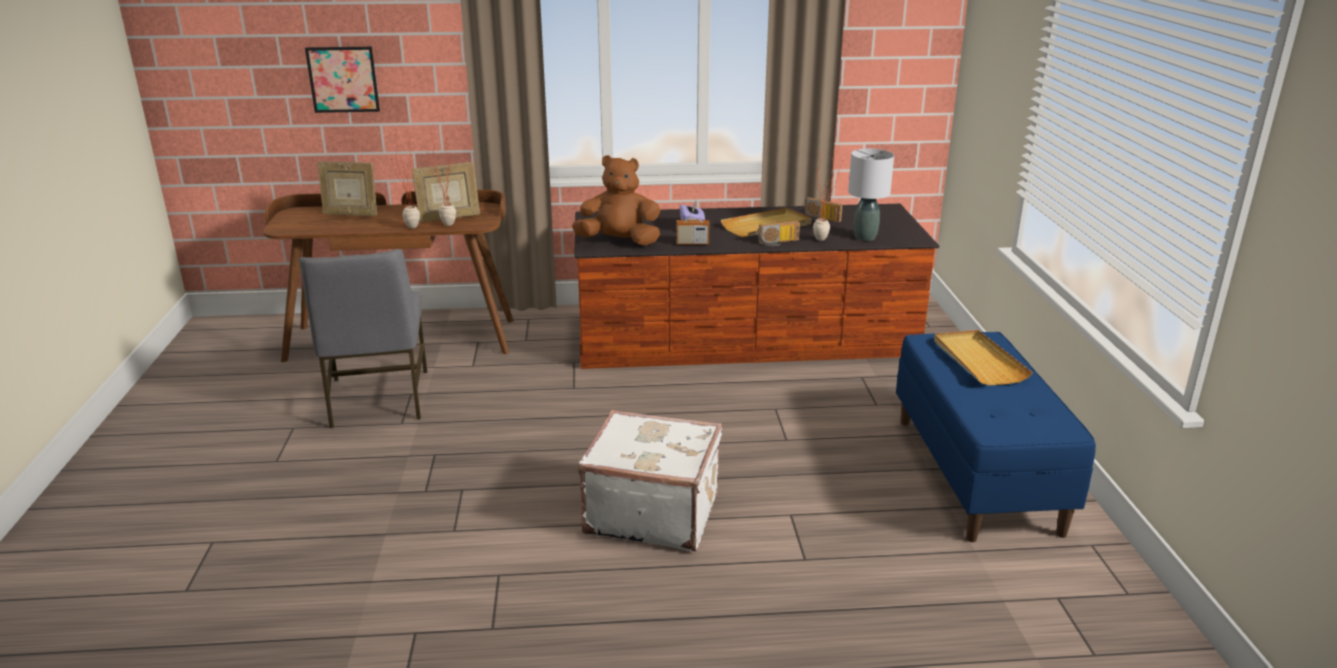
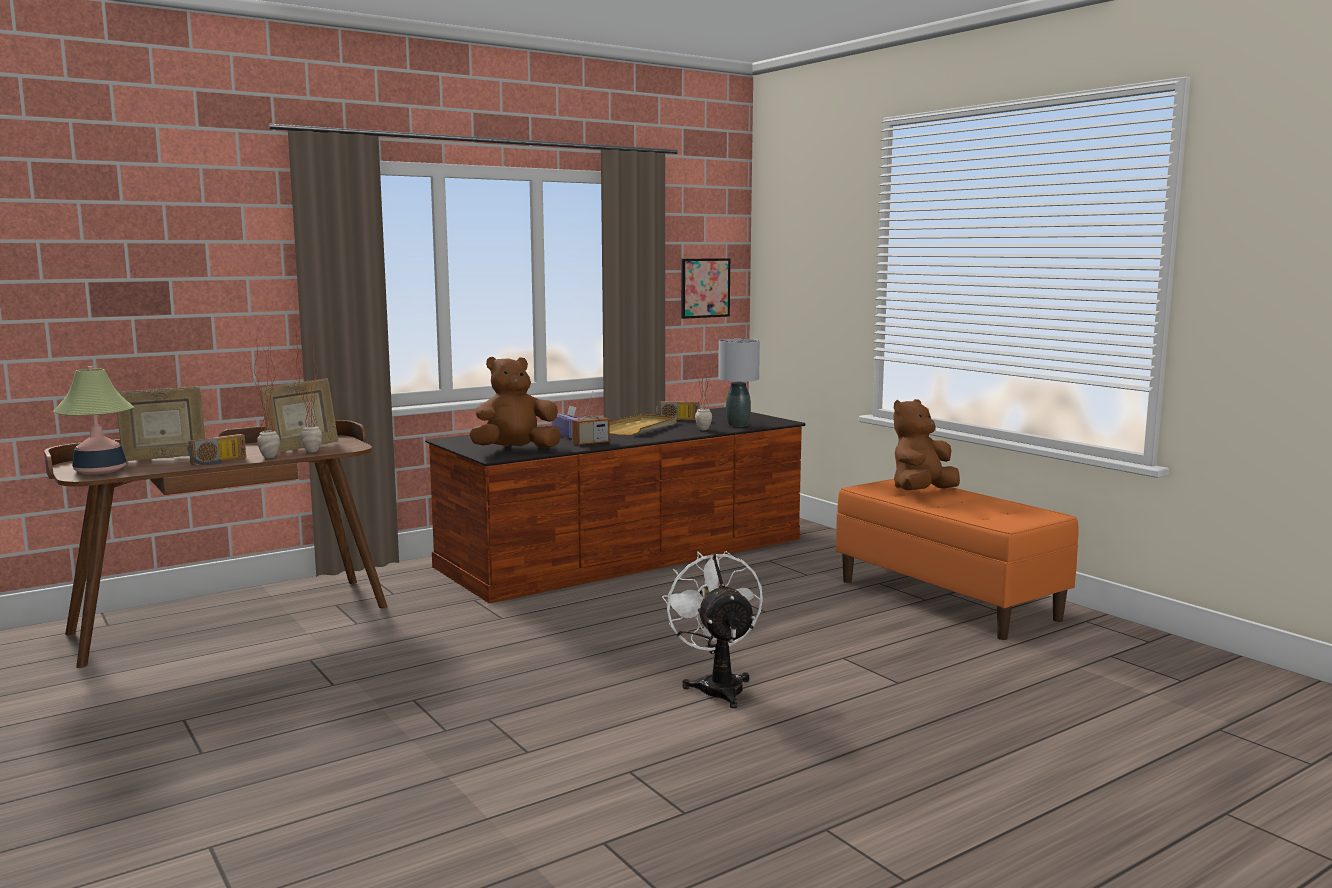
camera: 30 degrees left, 15 degrees down
(296, 224) = (100, 471): none -> table lamp
(343, 79) = (130, 296): picture -> picture (705, 288)
(377, 399) = (271, 672): grey chair -> none
(652, 512) = (717, 686): white suitcase -> white fan
(778, 243) = (670, 435): radio -> radio (219, 462)
(977, 474) = (948, 600): blue bench -> orange bench
(978, 360) = (921, 492): beige tray -> brown plush toy

